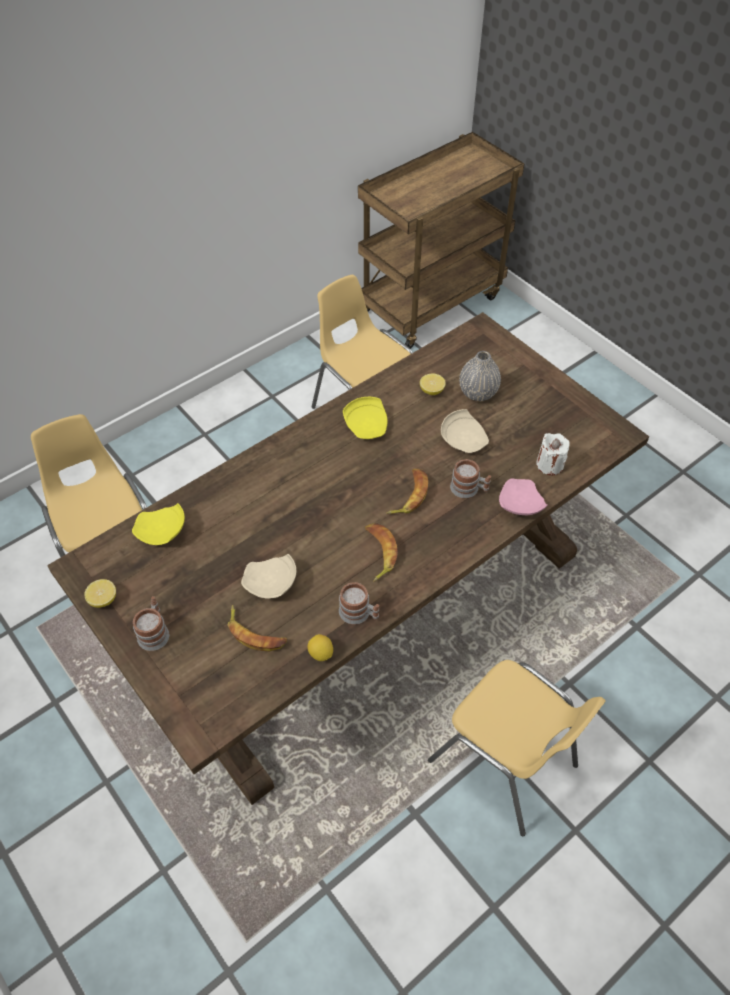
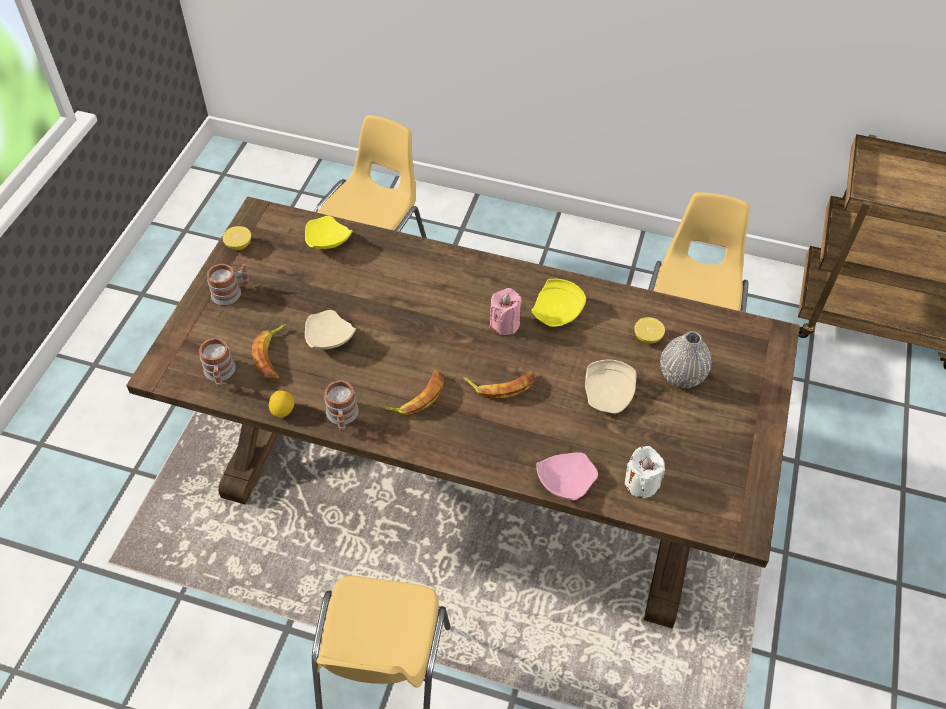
camera: 55 degrees right, 0 degrees up
(352, 462) = (504, 323): none -> pink candle
(469, 489) = (549, 429): mug -> mug (220, 373)

